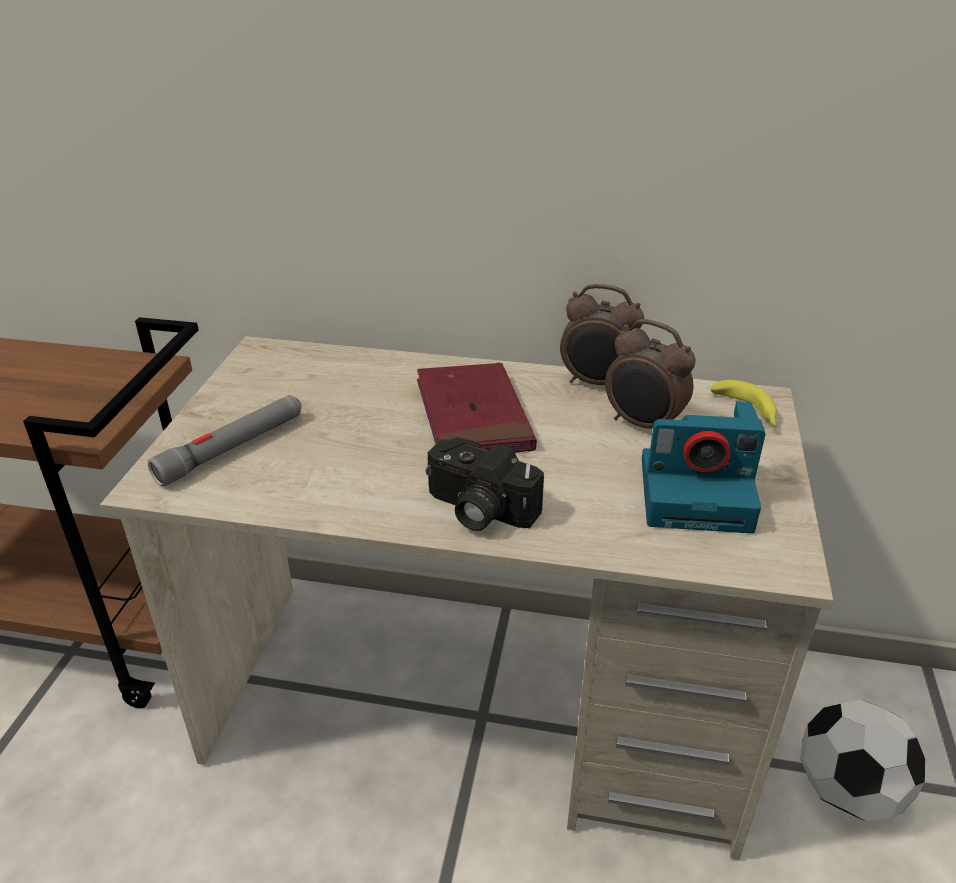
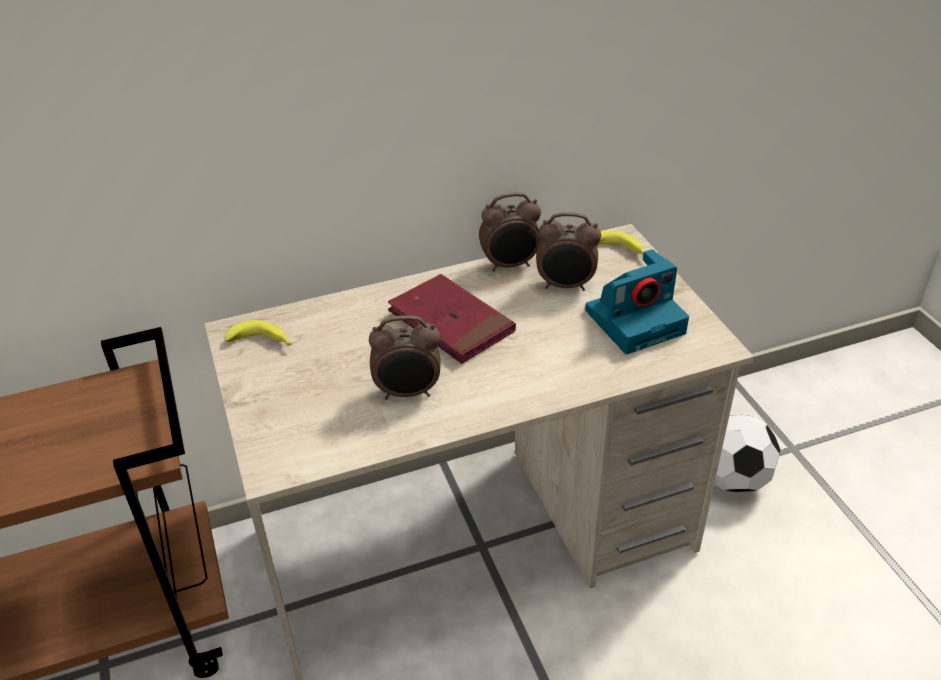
camera: 30 degrees left, 5 degrees up
(233, 448) = (302, 416): grey flashlight -> none
(274, 369) = (263, 342): none -> banana
(356, 467) = (408, 393): none -> alarm clock
(477, 510) = (516, 388): camera -> none

